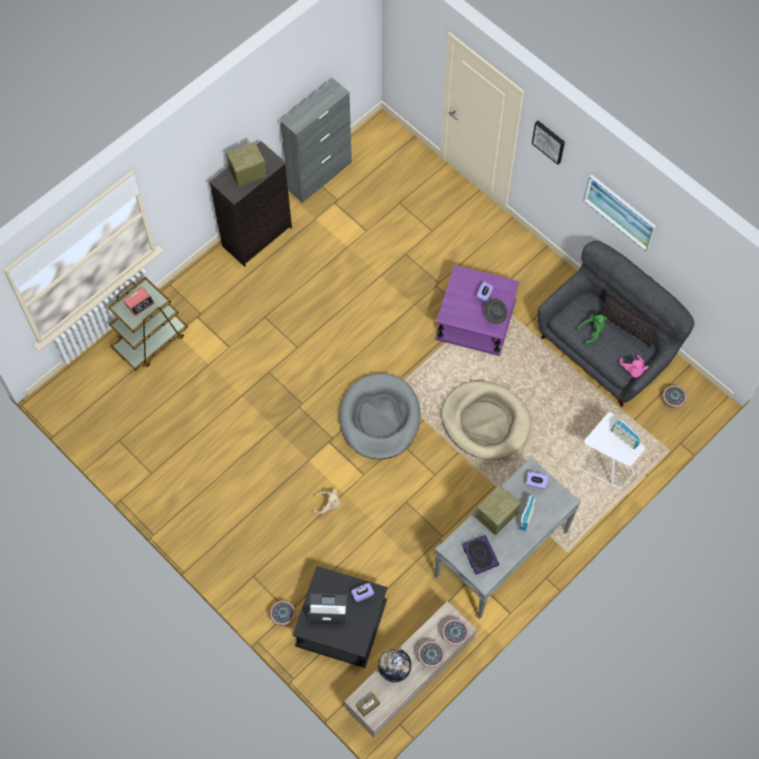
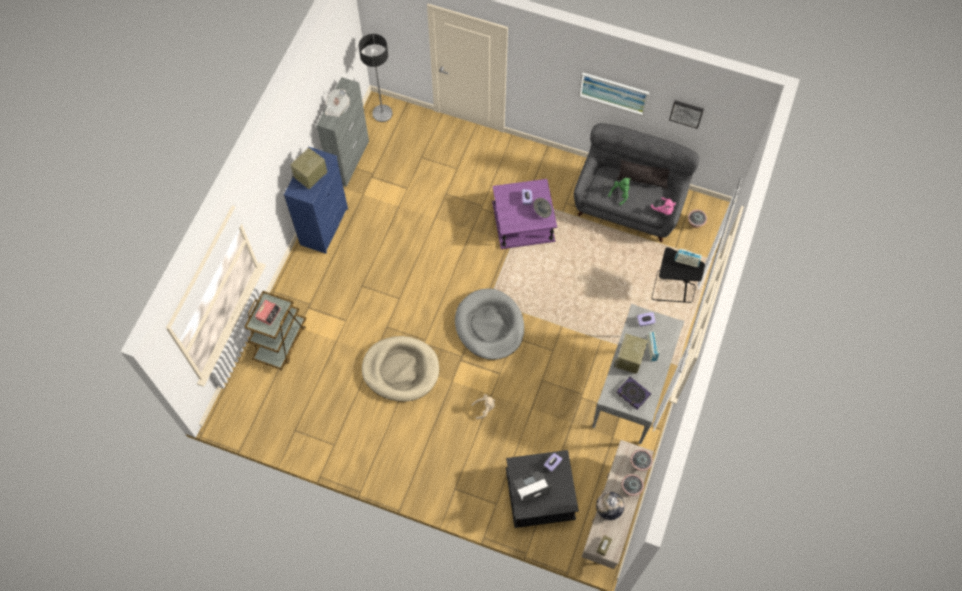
camera: 25 degrees left, 0 degrees up
(258, 237) = (325, 226): black dresser -> blue dresser
(283, 617) = (494, 509): potted plant -> none
(311, 110) = (337, 107): none -> newspaper
(381, 137) = (382, 113): none -> floor lamp
(485, 422) = (569, 295): beige dog bed -> beige dog bed (401, 370)
(549, 141) = (538, 60): picture -> picture (686, 113)
(606, 464) = (673, 289): white side table -> black side table

